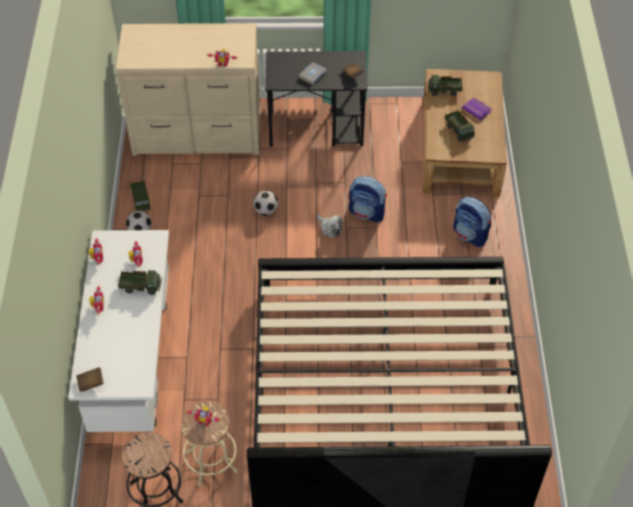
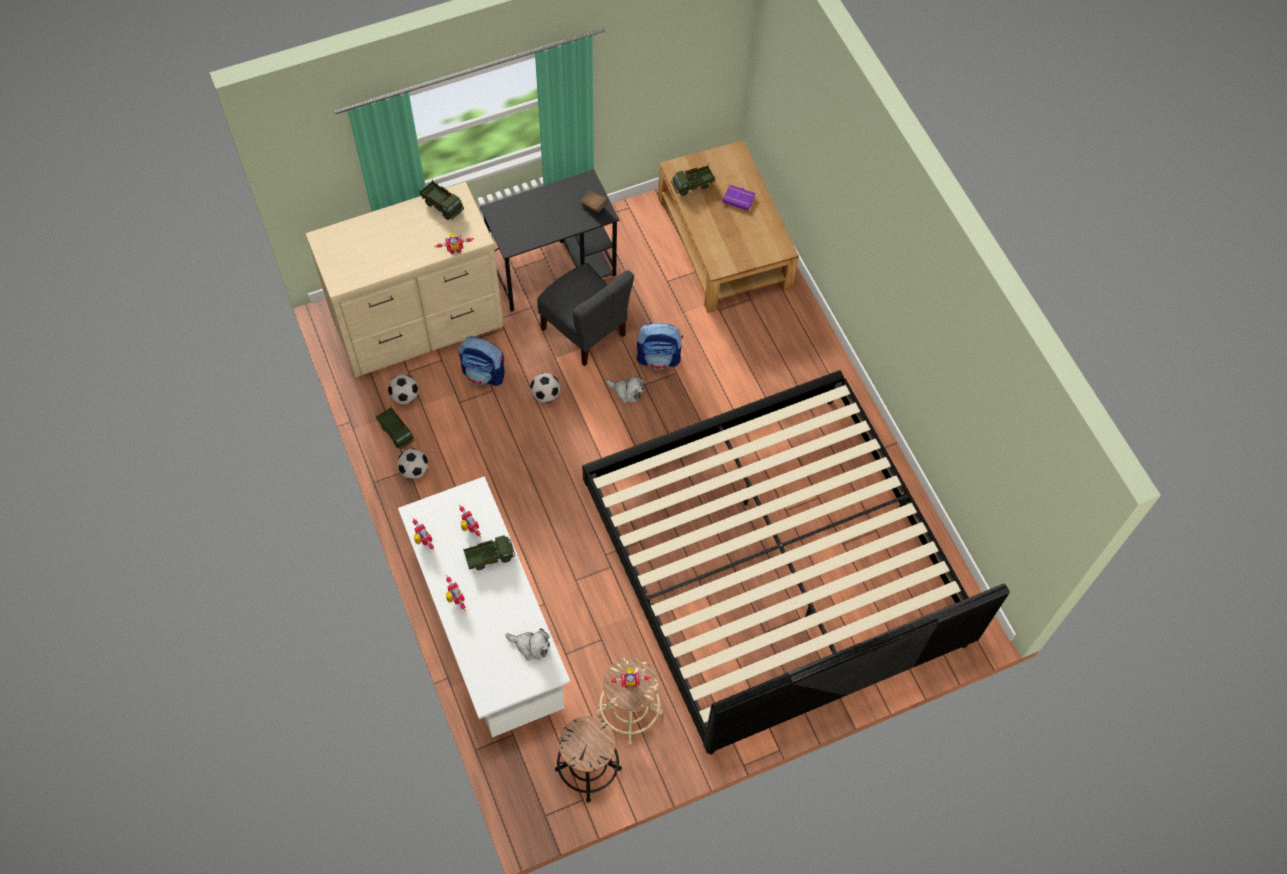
camera: 25 degrees left, 10 degrees up
(91, 383) = (494, 691): brown book -> none
(137, 361) = (531, 646): none -> plush toy
(161, 179) = (405, 396): none -> football
(312, 74) = (548, 220): grey book -> none
(319, 177) = (585, 331): none -> grey chair
(459, 131) = (731, 232): toy truck -> toy truck (442, 206)
(470, 235) = (781, 346): backpack -> backpack (484, 373)

